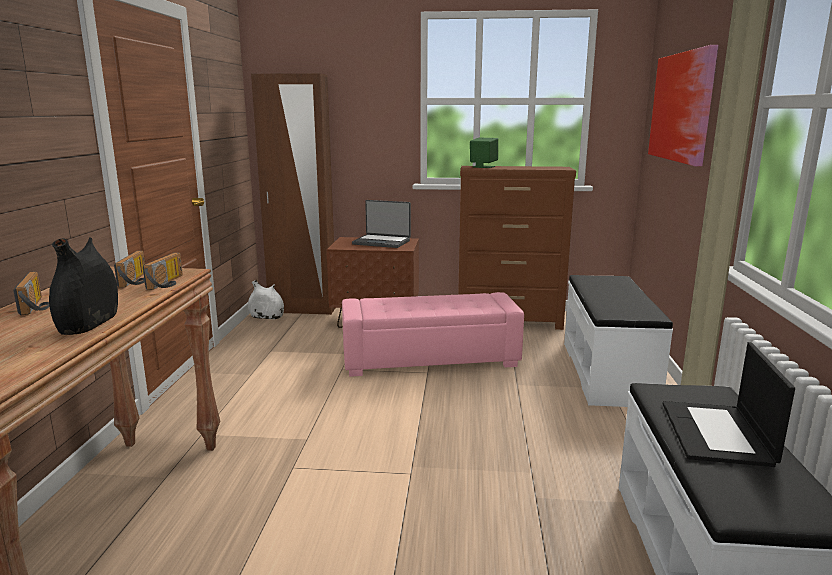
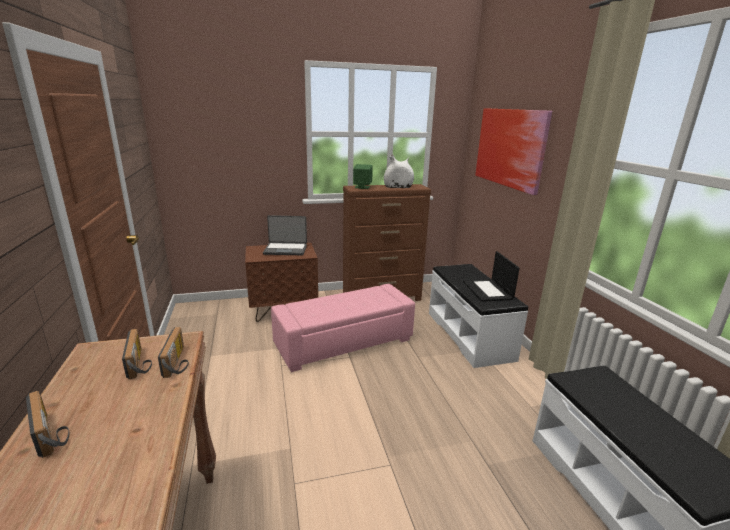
camera: 20 degrees left, 5 degrees up
(90, 324) = (144, 456): black vase -> none
(266, 317) = (188, 318): white vase -> white vase (398, 187)
(303, 310) = (216, 306): brown wardrobe -> none
(717, 434) = (635, 416): laptop -> laptop (488, 290)

